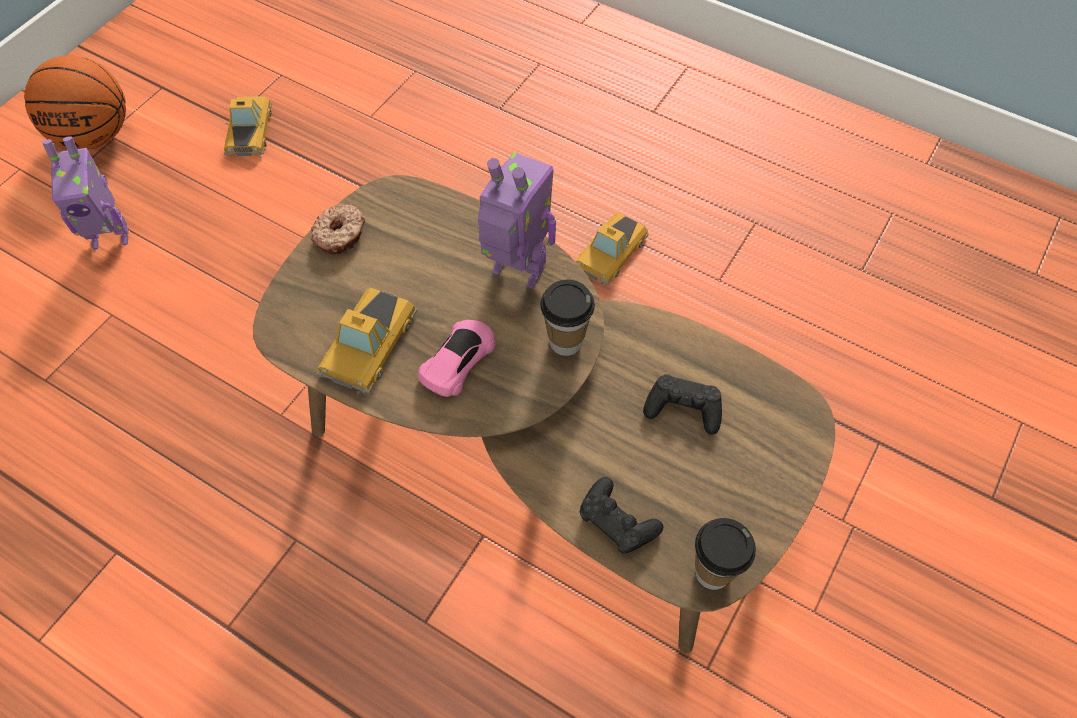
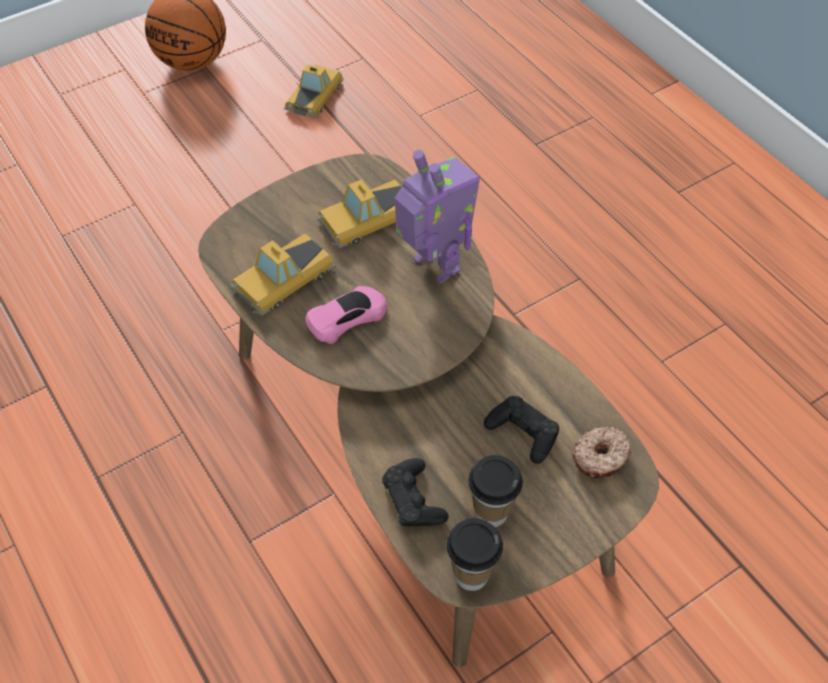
camera: 25 degrees right, 5 degrees down
(110, 236) = (165, 144): toy robot -> none
(340, 235) = (308, 187): donut -> donut (601, 457)
(565, 342) = (443, 336): cup -> cup (491, 512)
(609, 252) = (571, 301): toy car -> toy car (365, 218)

